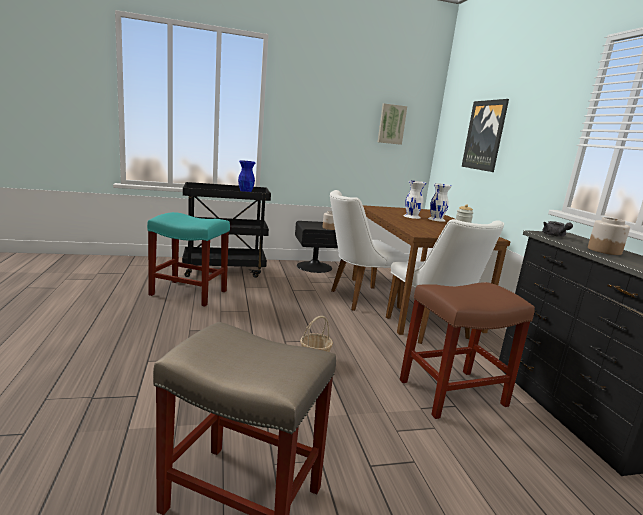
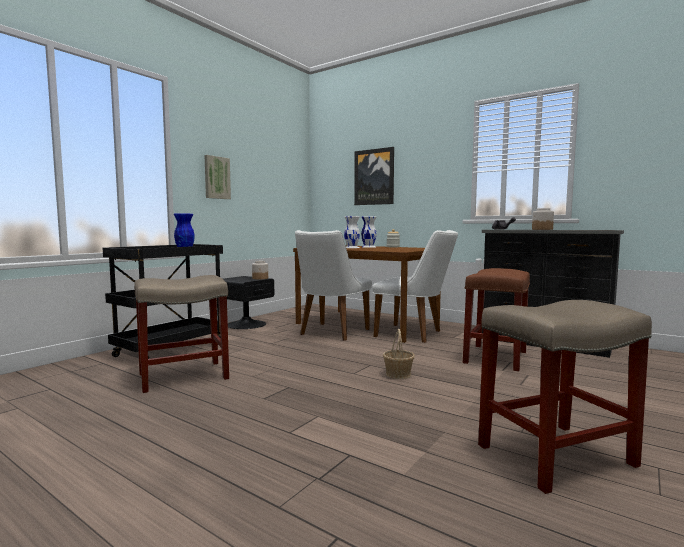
camera: 40 degrees left, 10 degrees down
(190, 293) = (185, 376): turquoise stool -> beige stool
(391, 124) = (279, 174): picture -> picture (216, 177)

